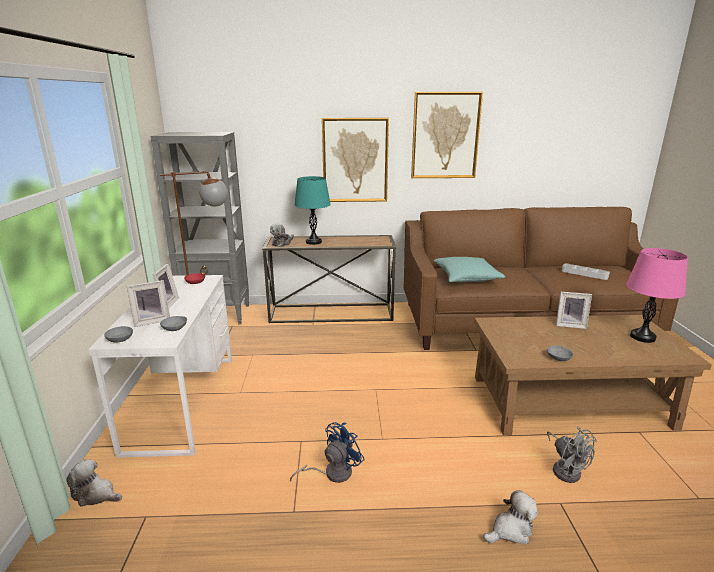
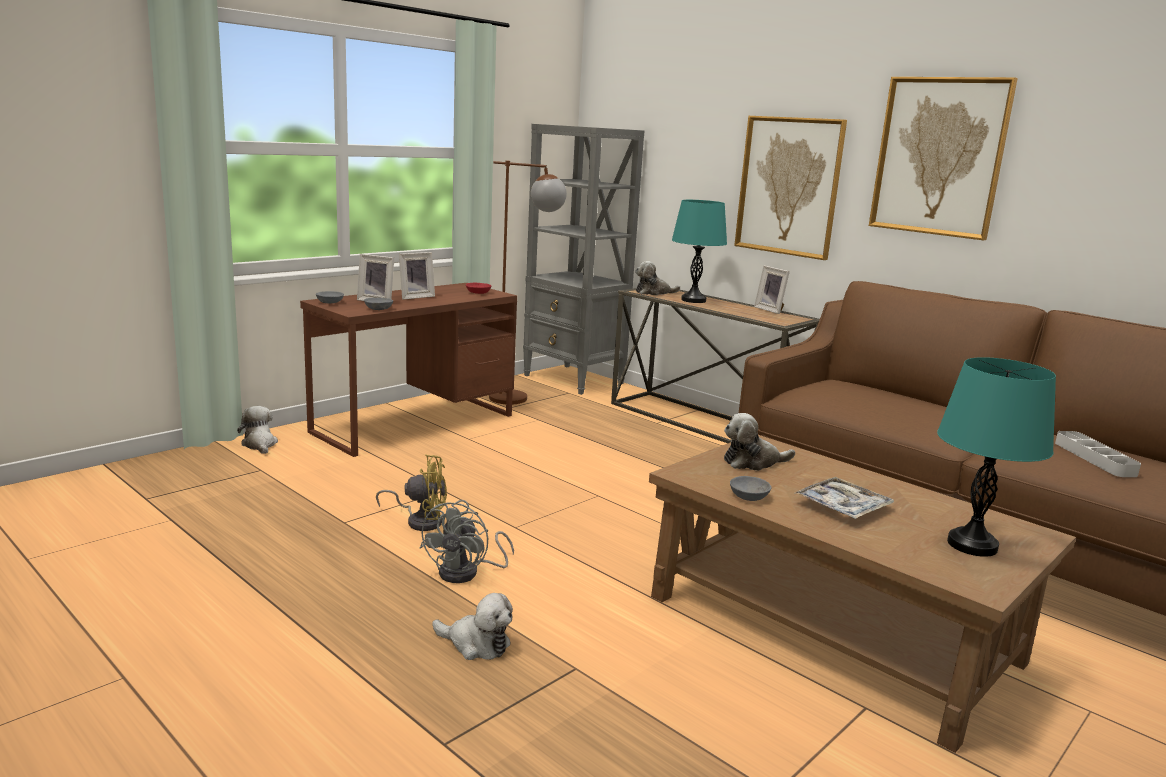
camera: 45 degrees right, 5 degrees down
(183, 401) = (415, 423): white desk -> brown desk
(332, 473) = (420, 521): blue fan -> yellow fan
(466, 278) = (844, 396): turquoise pillow -> none
(514, 336) = (753, 462): none -> plush toy
(565, 469) = (654, 658): grey fan -> grey fan (467, 573)
(570, 325) = (881, 489): picture frame -> picture frame (771, 310)
(585, 342) = (842, 506): none -> tray
(642, 337) = (972, 545): pink table lamp -> turquoise table lamp

